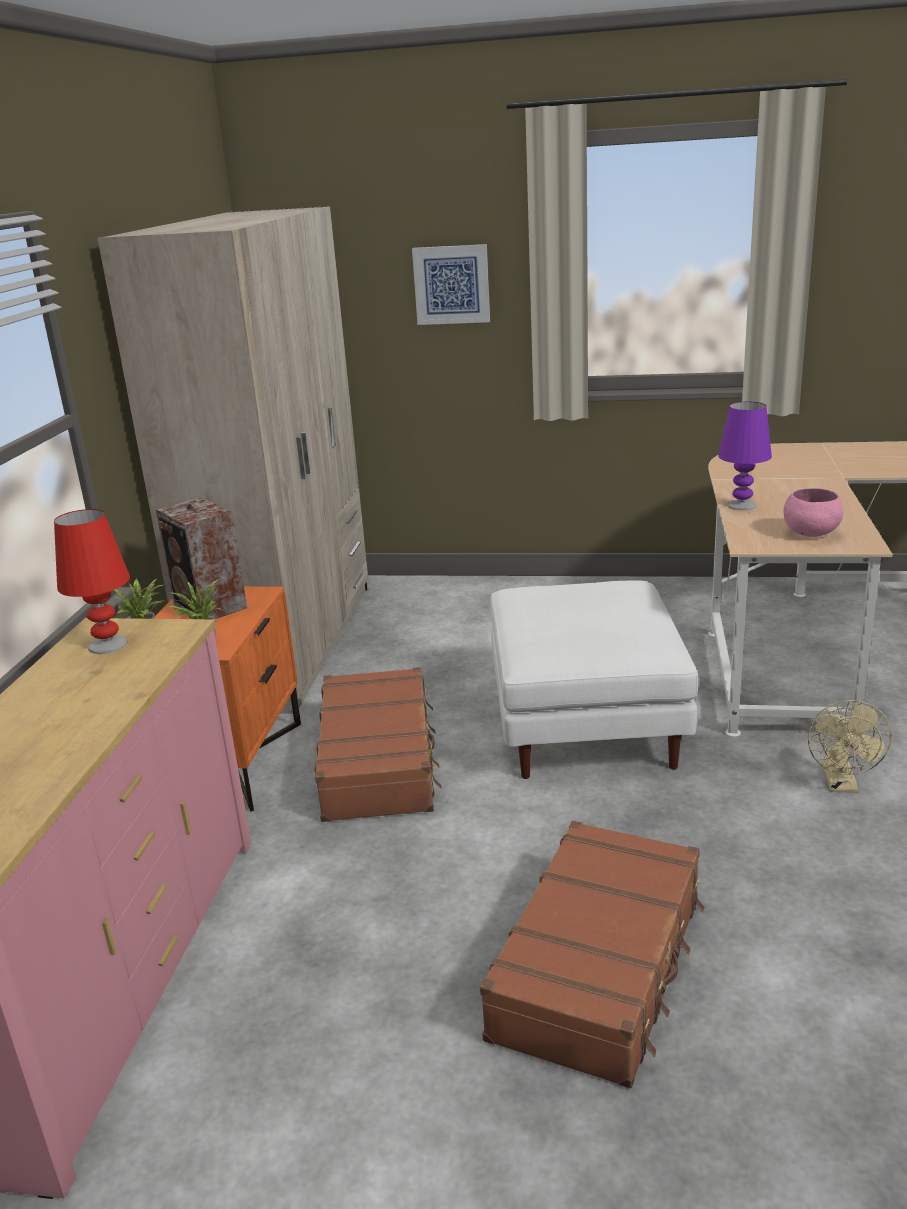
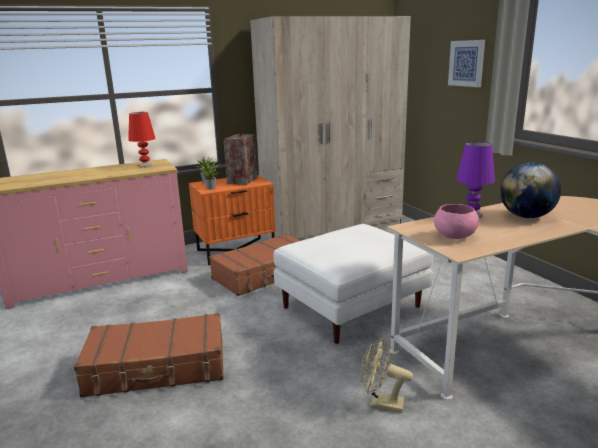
camera: 55 degrees right, 5 degrees down
(778, 487) = (526, 217): none -> globe
(842, 785) = (381, 404): beige fan -> beige fan turned 45 degrees clockwise

